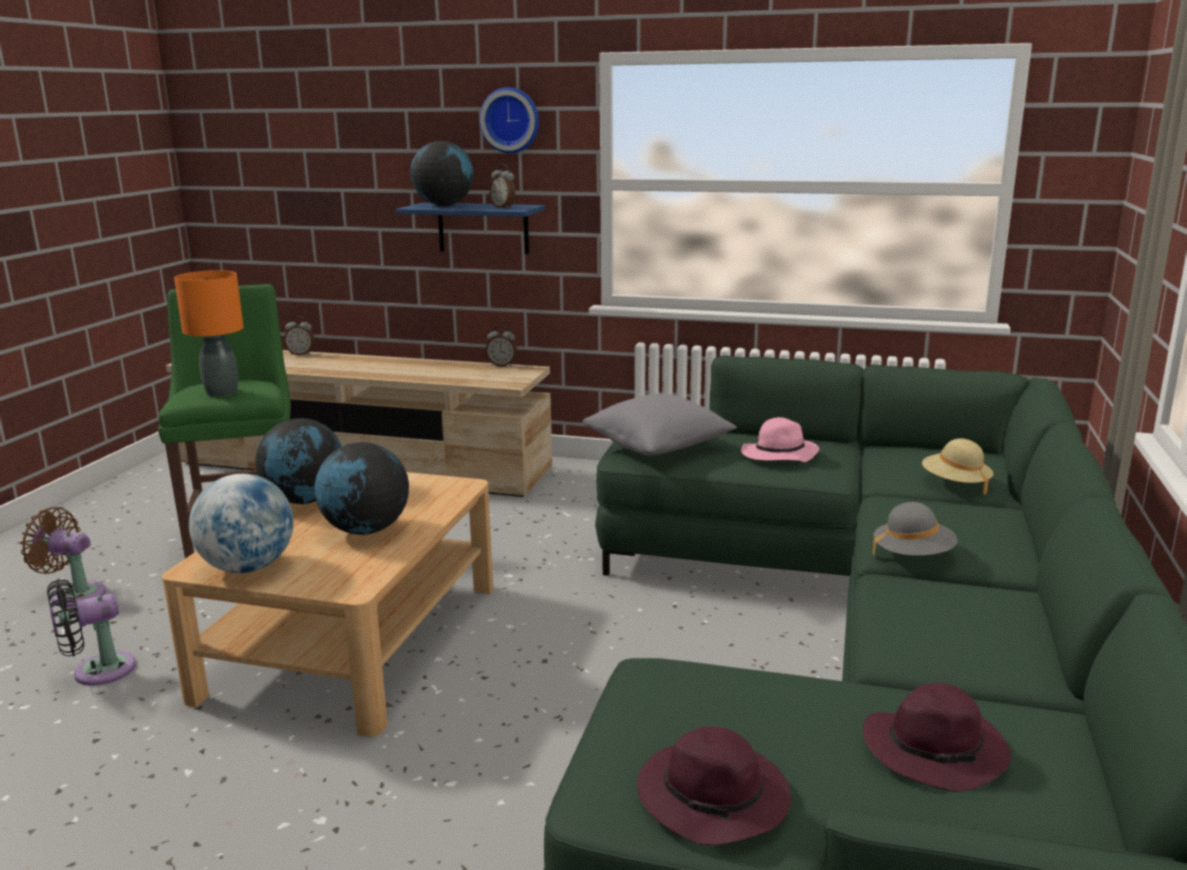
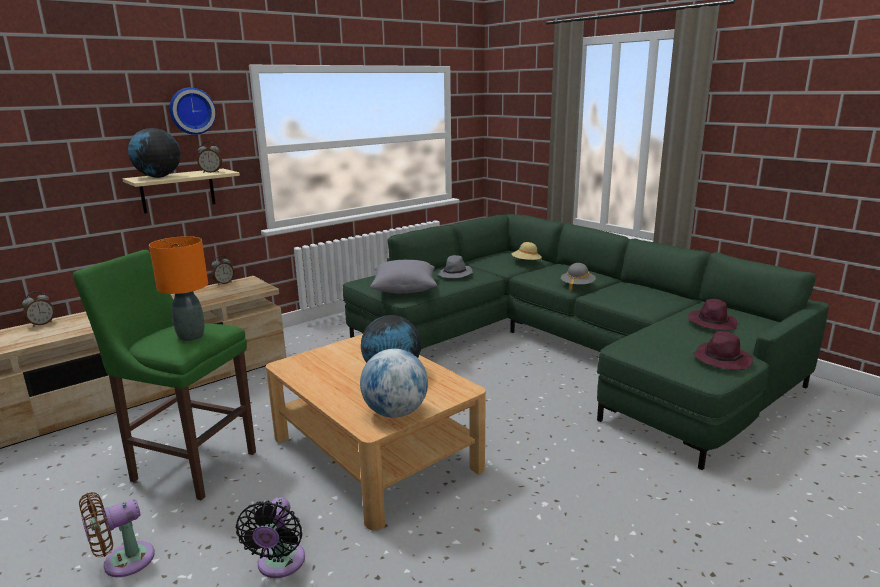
camera: 55 degrees left, 0 degrees up
(305, 500) = (316, 380): globe -> none
(483, 228) = (178, 191): blue shelf -> beige shelf
(778, 456) = (455, 275): pink hat -> grey hat

